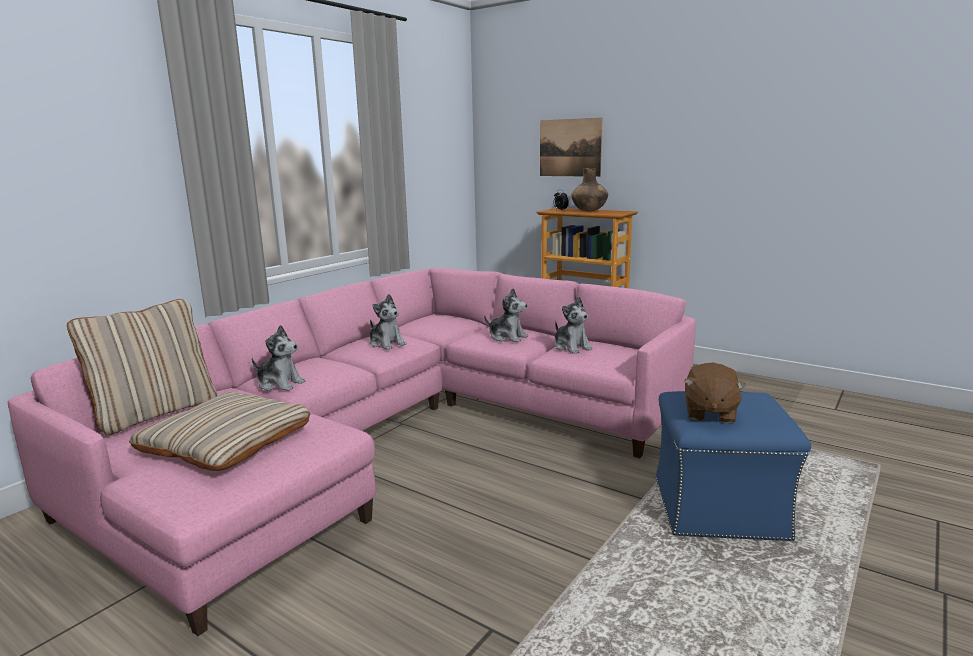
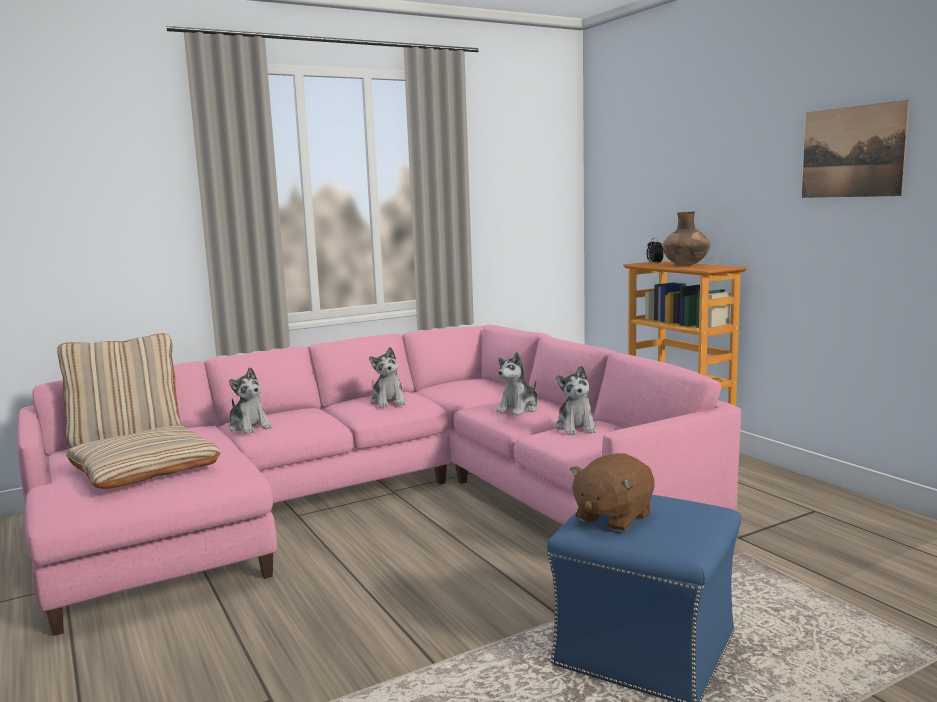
camera: 25 degrees right, 5 degrees down
(507, 337) = (519, 409): plush toy -> plush toy turned 75 degrees clockwise
(570, 148) = (676, 186): picture -> picture (852, 152)

